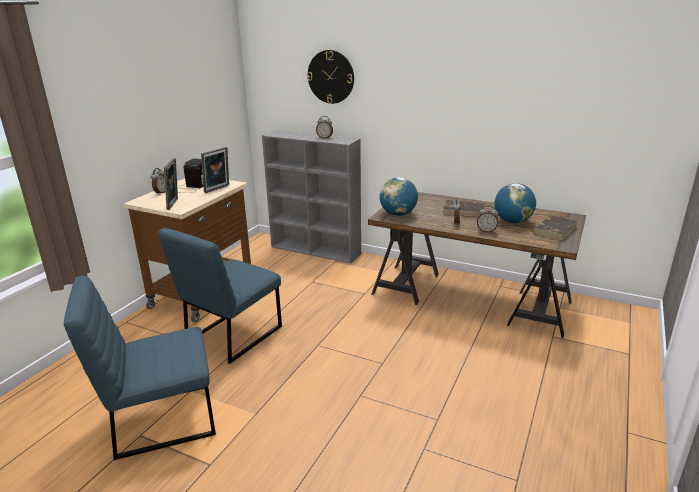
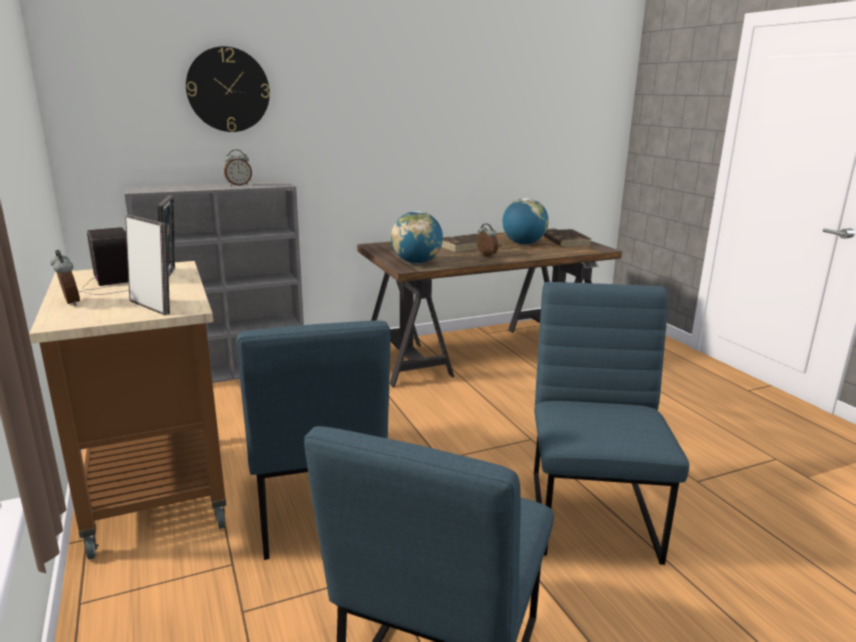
camera: 50 degrees left, 5 degrees down
(331, 417) = (593, 511): none -> blue chair
(486, 231) = (526, 254): alarm clock -> none

